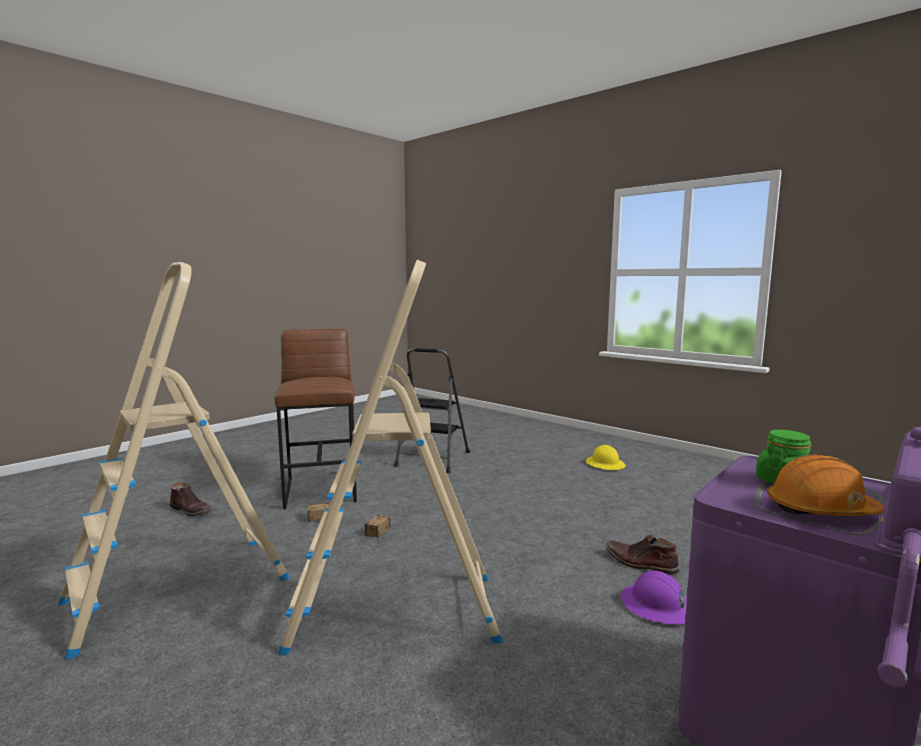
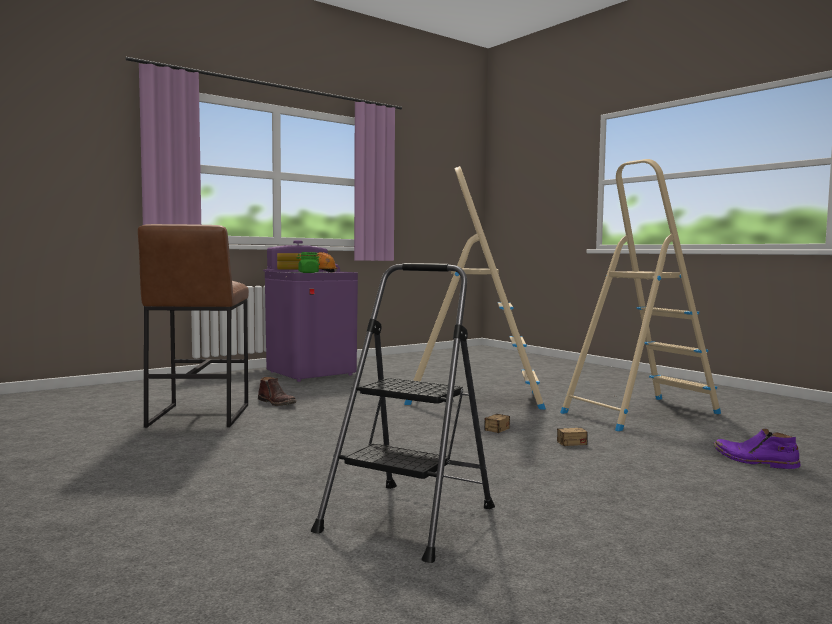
camera: 170 degrees left, 5 degrees down
(192, 510) = (754, 461): brown boot -> purple boot
(321, 490) = (601, 473): brown stool -> brown stool (199, 416)
(605, 464) = (92, 478): yellow hard hat -> none
(657, 606) = (303, 392): purple hard hat -> none

